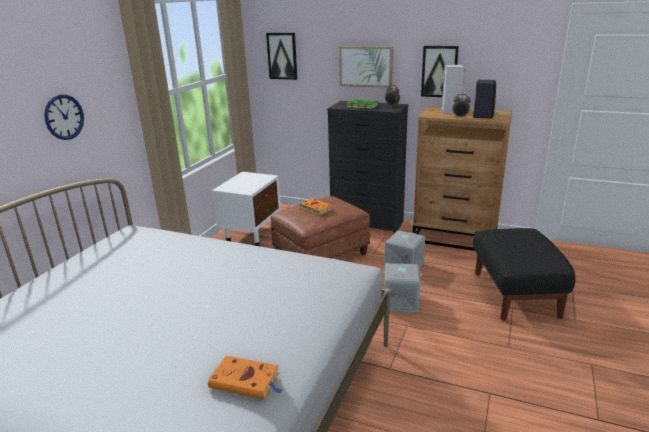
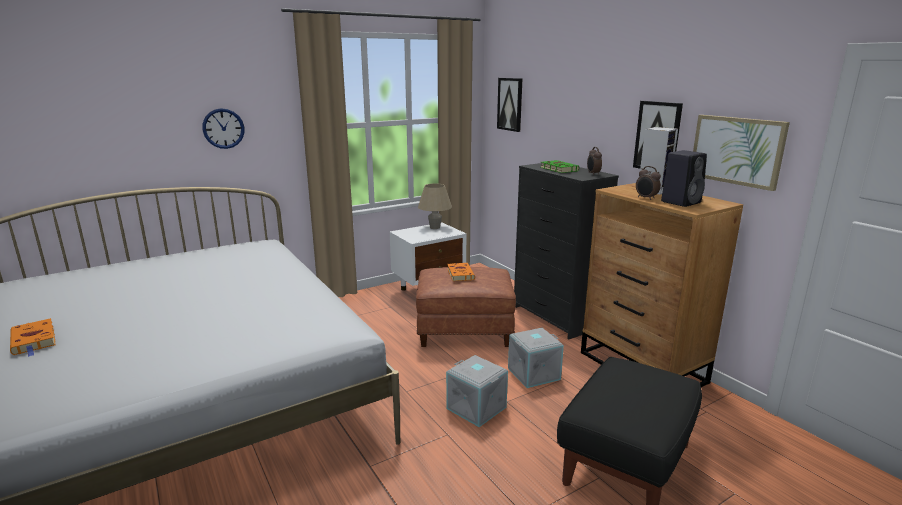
camera: 35 degrees right, 5 degrees down
(245, 177) = (435, 227): none -> beige table lamp
(247, 381) = (102, 376): orange book -> orange book (34, 341)
(366, 66) = (581, 122): picture -> picture (736, 150)

